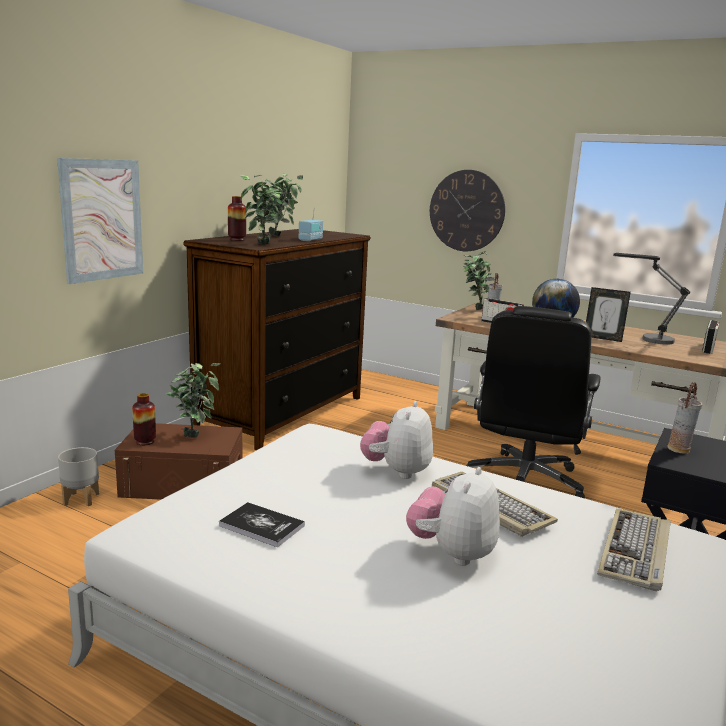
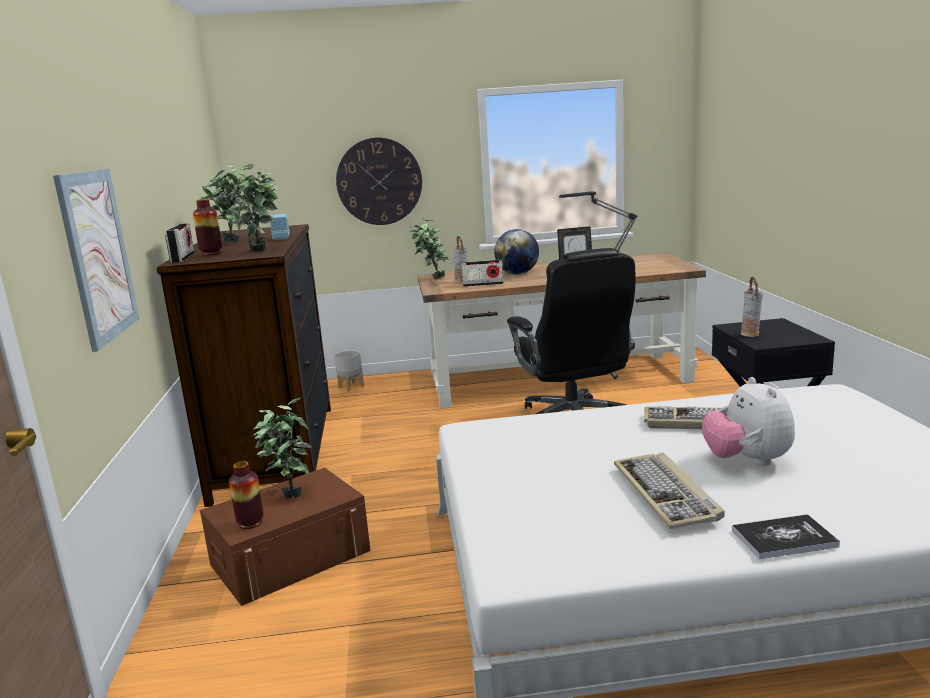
camera: 35 degrees left, 0 degrees up
(80, 499) = (199, 630): grey planter -> grey planter (350, 387)
(262, 526) = (595, 511): book -> book (784, 538)
(397, 471) = (595, 428): plush toy -> none
(636, 552) = (823, 410): keyboard -> keyboard (667, 493)
(708, 348) = (650, 262): radio -> radio (182, 258)

